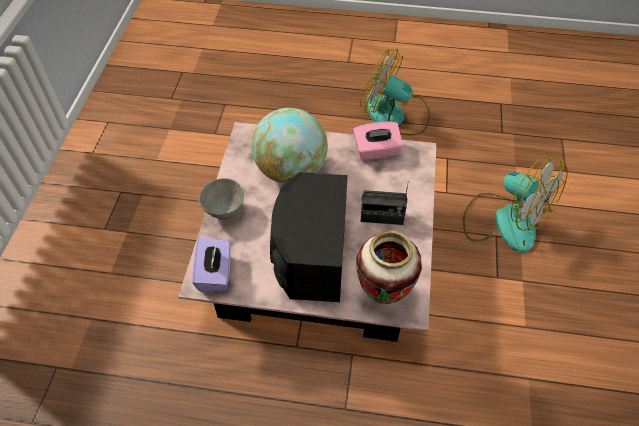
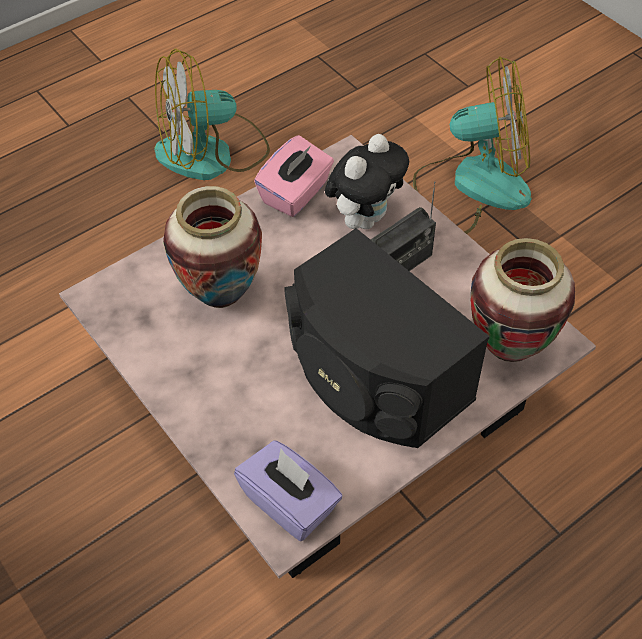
camera: 45 degrees left, 0 degrees up
(224, 211) = (198, 417): grey bowl -> none
(291, 171) = (221, 297): globe -> vase
(393, 185) = (365, 218): none -> plush toy

